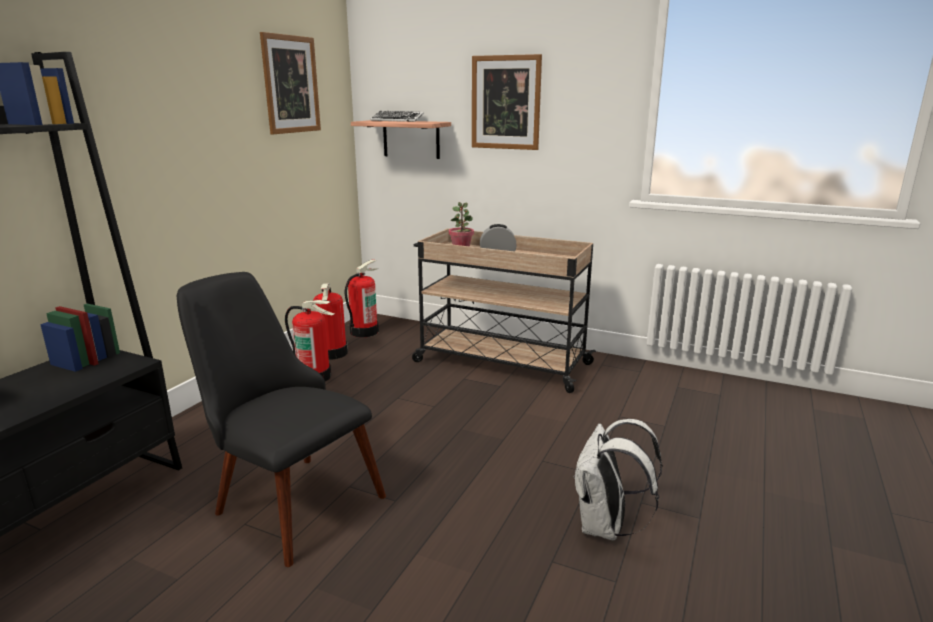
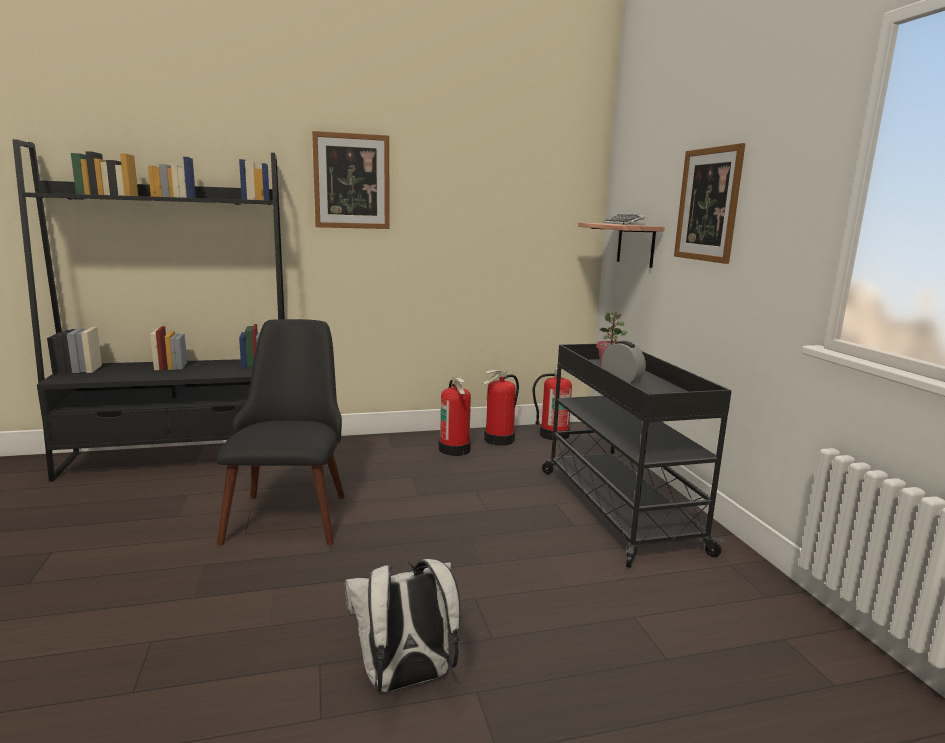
camera: 50 degrees right, 5 degrees down
(291, 84) = (518, 184): picture -> picture (352, 181)
(500, 362) = (617, 508): beige cart -> black cart

